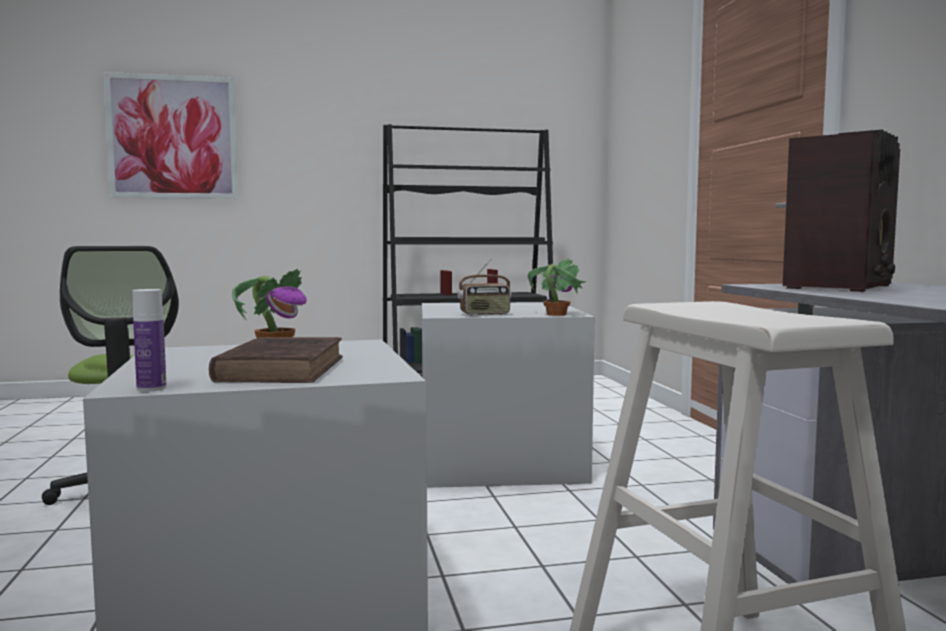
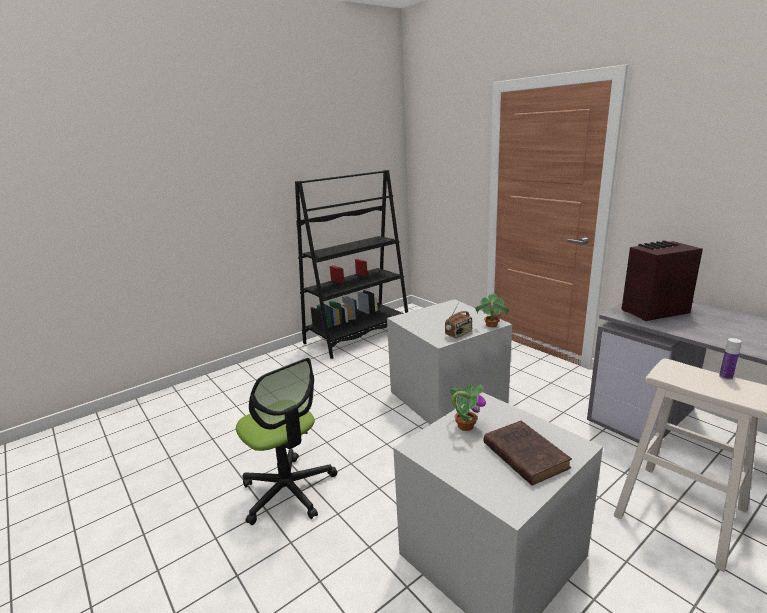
camera: 25 degrees left, 15 degrees up
(151, 388) = (522, 505): bottle -> bottle (725, 377)
(173, 137) = (133, 206): picture -> none
(841, 287) = (652, 311): radio -> radio turned 120 degrees counterclockwise

